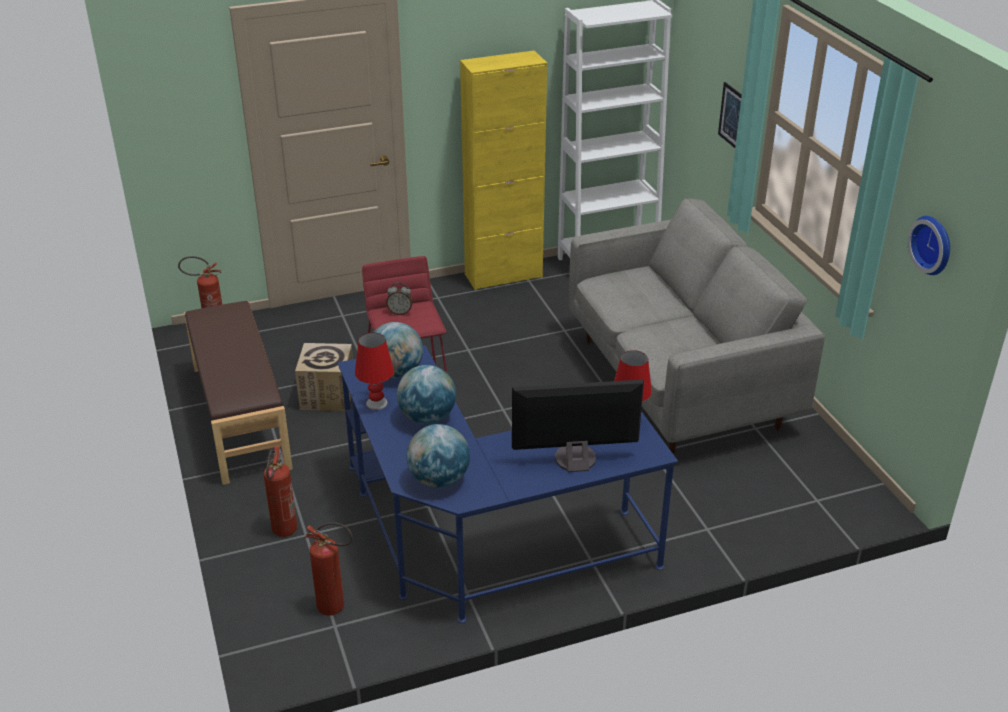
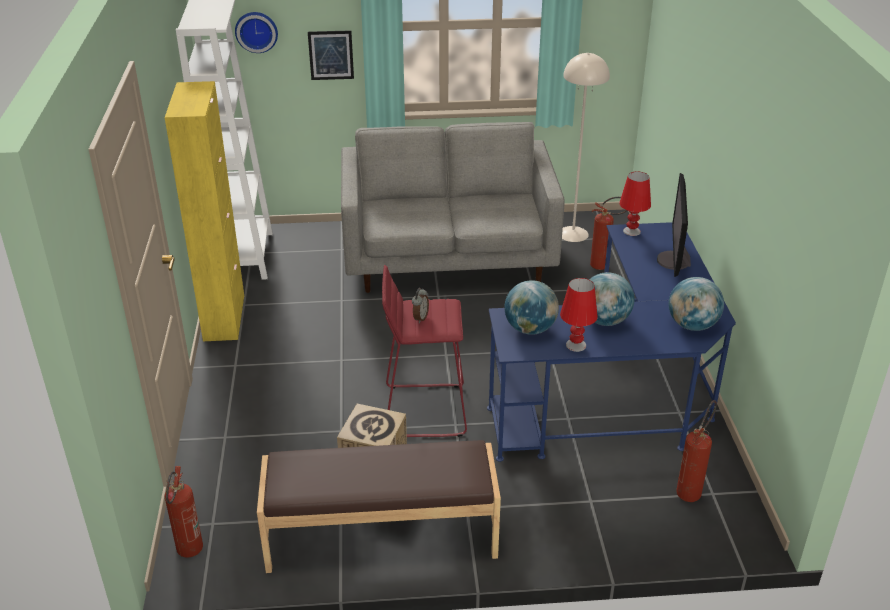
camera: 75 degrees left, 0 degrees up
(283, 533) = (585, 516): fire extinguisher -> fire extinguisher (604, 266)
(805, 469) = (573, 234): none -> beige floor lamp
(933, 244) = (608, 26): wall clock -> wall clock (256, 31)

